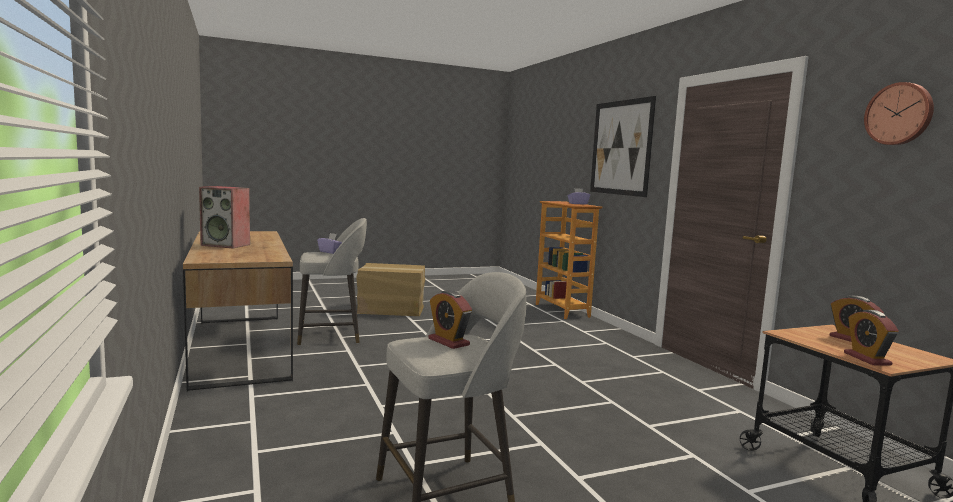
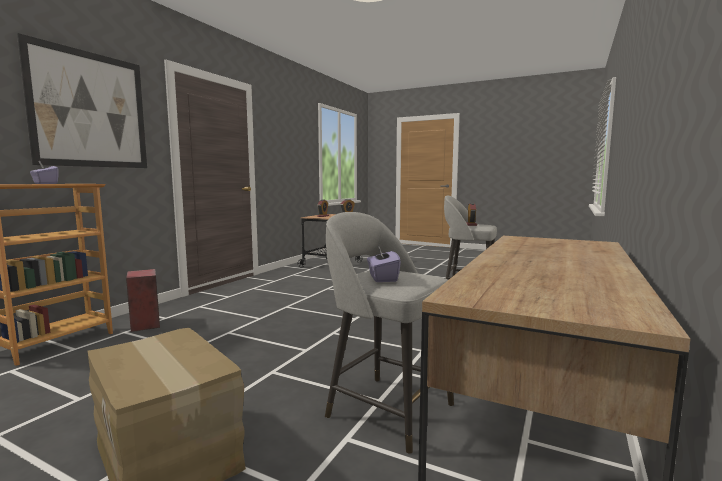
camera: 130 degrees left, 0 degrees up
(226, 245) = (573, 261): speaker -> speaker (144, 324)
(899, 114) = (285, 126): wall clock -> none

